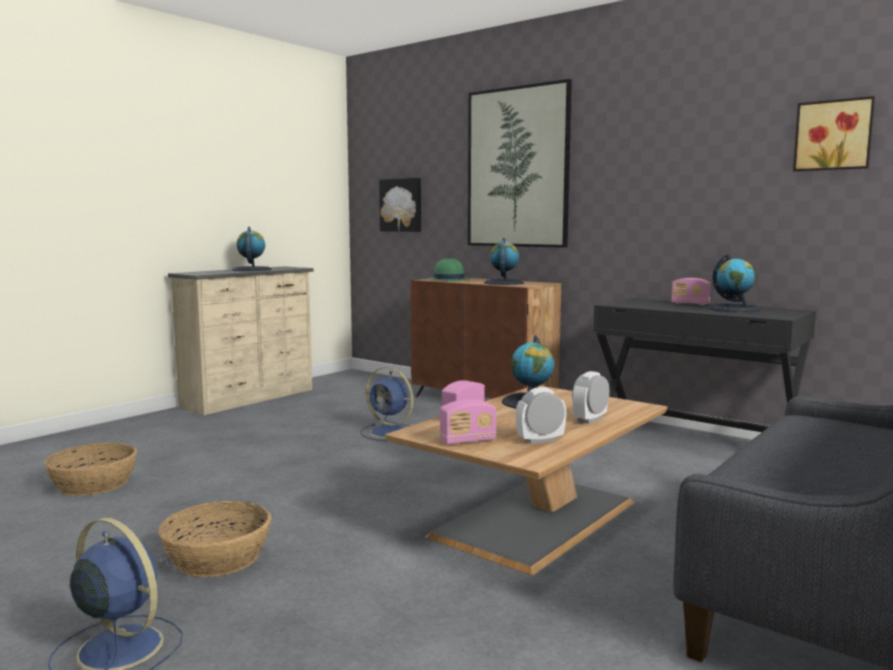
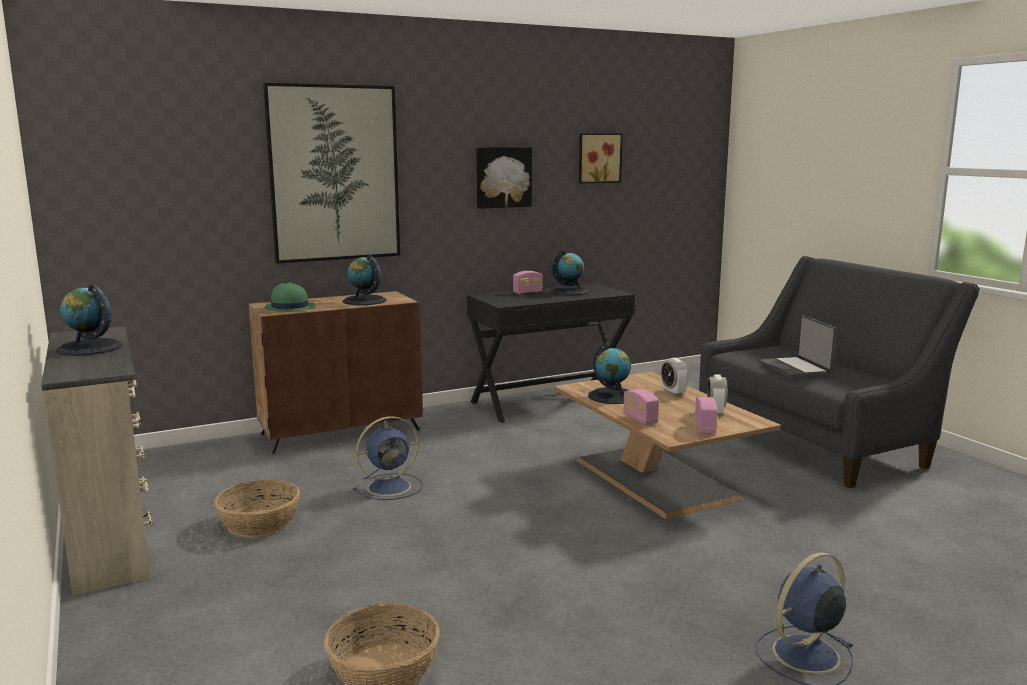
camera: 65 degrees left, 5 degrees up
(218, 558) = (658, 603): basket -> basket (259, 523)
(401, 205) = (153, 219): picture -> picture (503, 177)
(805, 451) = (795, 369): none -> laptop

